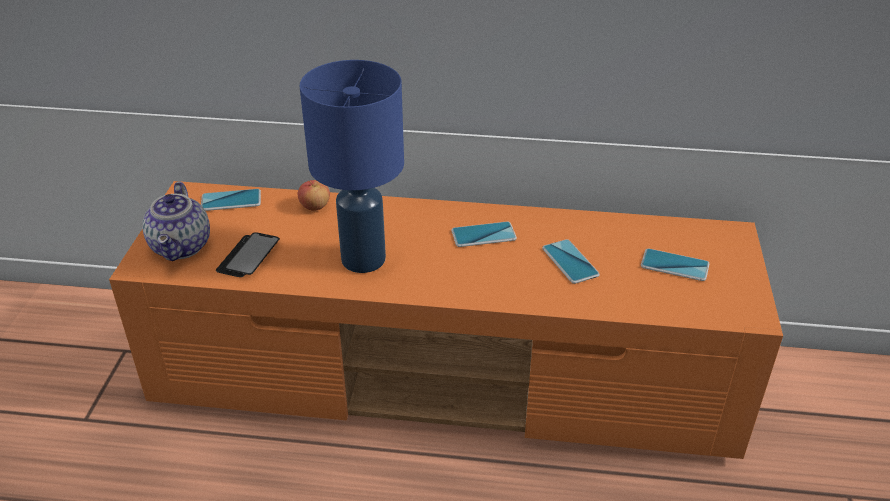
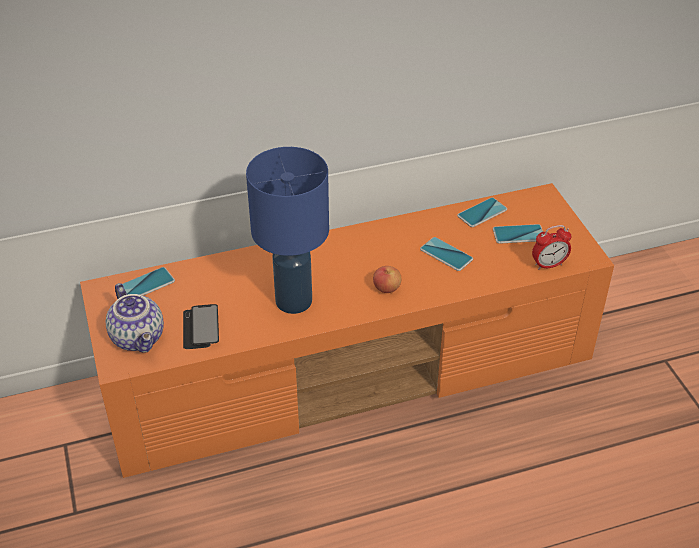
camera: 25 degrees left, 5 degrees up
(315, 206) = (221, 268): apple -> apple (386, 288)
(483, 235) = (370, 252): phone -> phone (482, 213)
(692, 309) = (548, 265): none -> alarm clock

